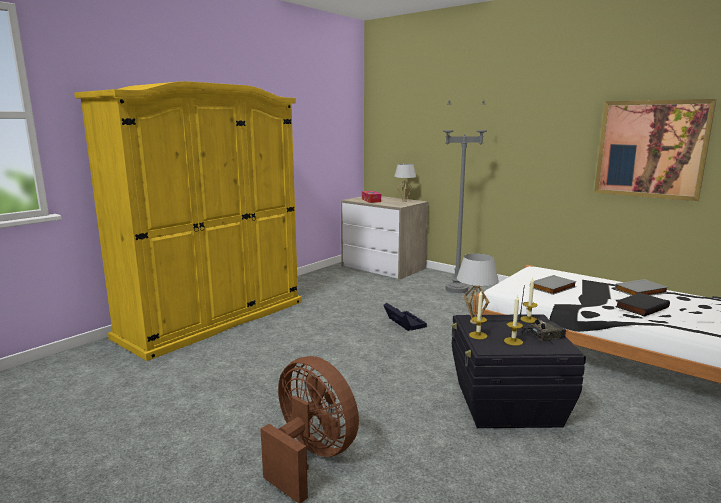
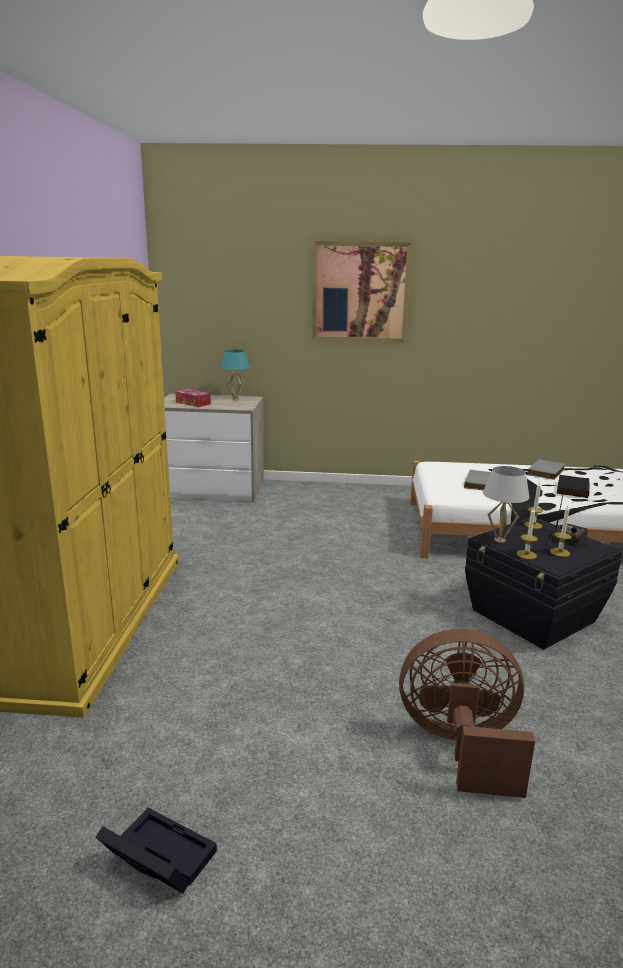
camera: 35 degrees left, 5 degrees up
(403, 322) = (332, 556): black storage box -> black storage box (156, 858)
(404, 201) = (235, 399): white table lamp -> turquoise table lamp
(456, 289) = (330, 501): grey floor lamp -> none
(651, 149) = (516, 327): picture -> picture (360, 292)

